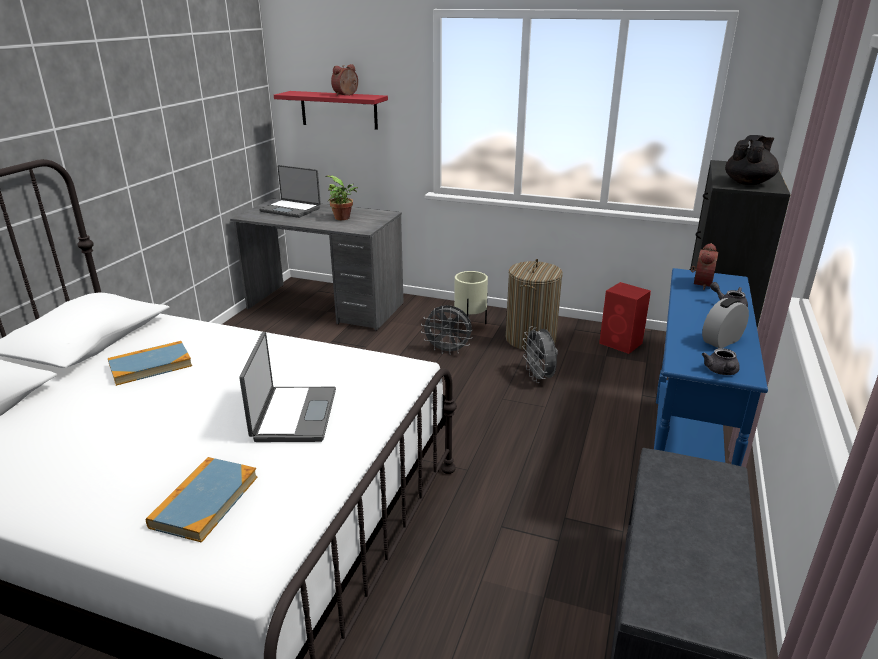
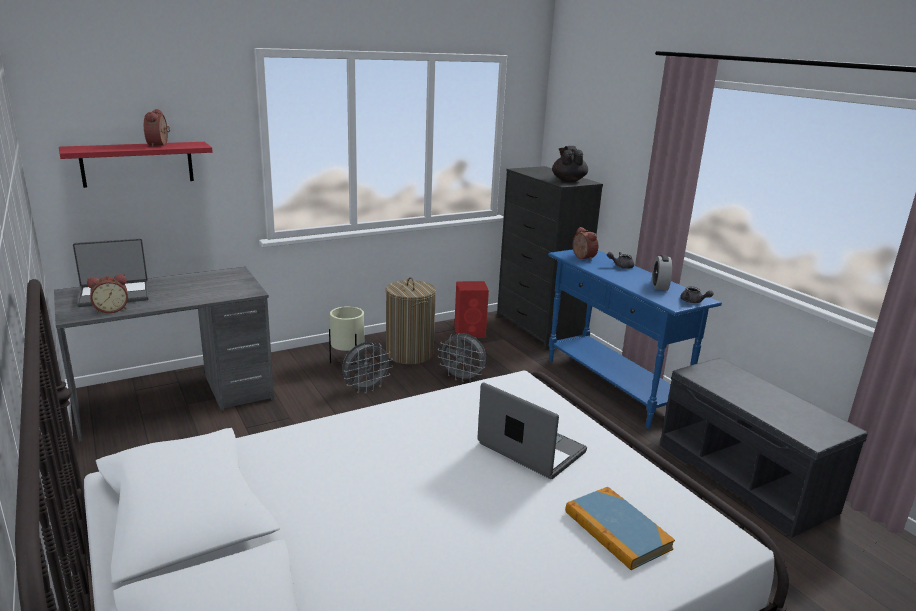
camera: 50 degrees left, 5 degrees down
(150, 365) = (328, 486): book -> none
(270, 218) = (111, 309): none -> alarm clock
(344, 218) = (202, 287): potted plant -> none

